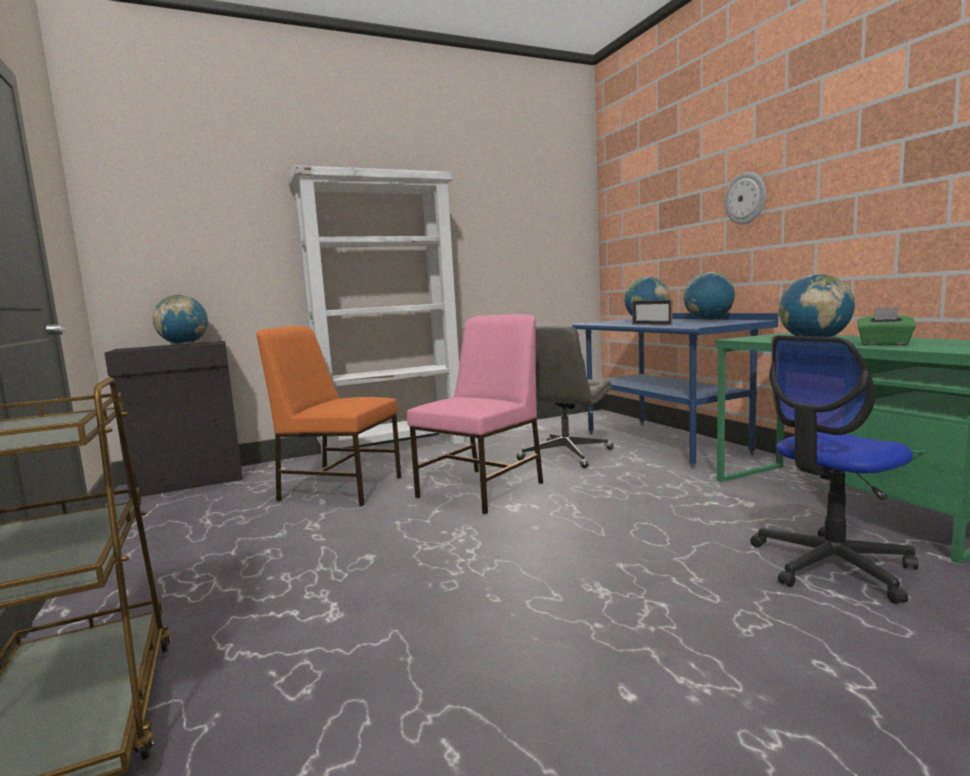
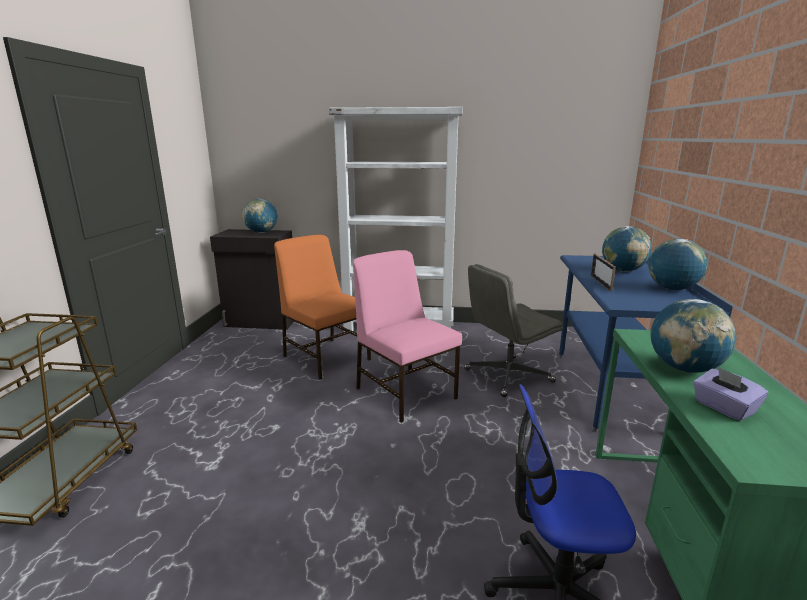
camera: 30 degrees right, 10 degrees up
(483, 489) = (405, 392): pink chair -> pink chair turned 105 degrees counterclockwise
(746, 198) = (743, 163): wall clock -> none
(884, 344) = (723, 408): green tissue box -> purple tissue box

